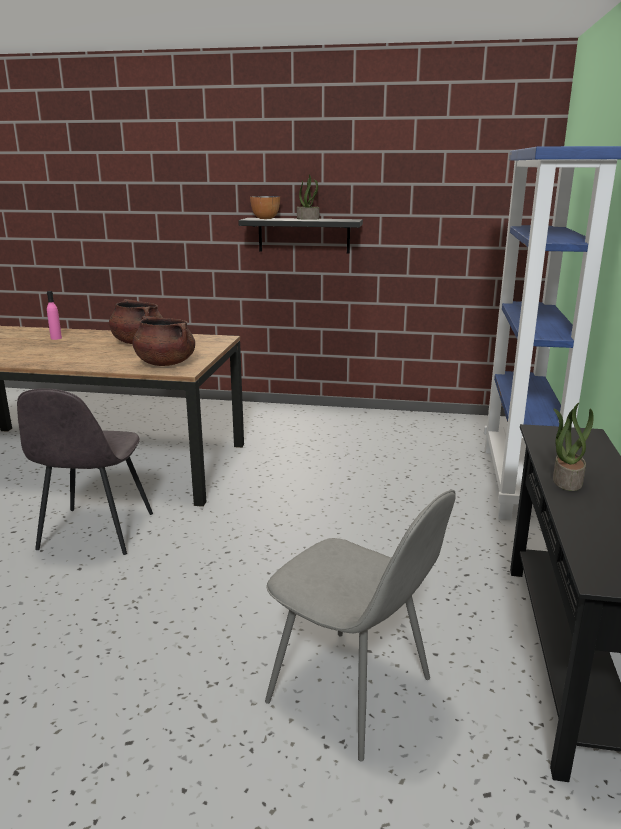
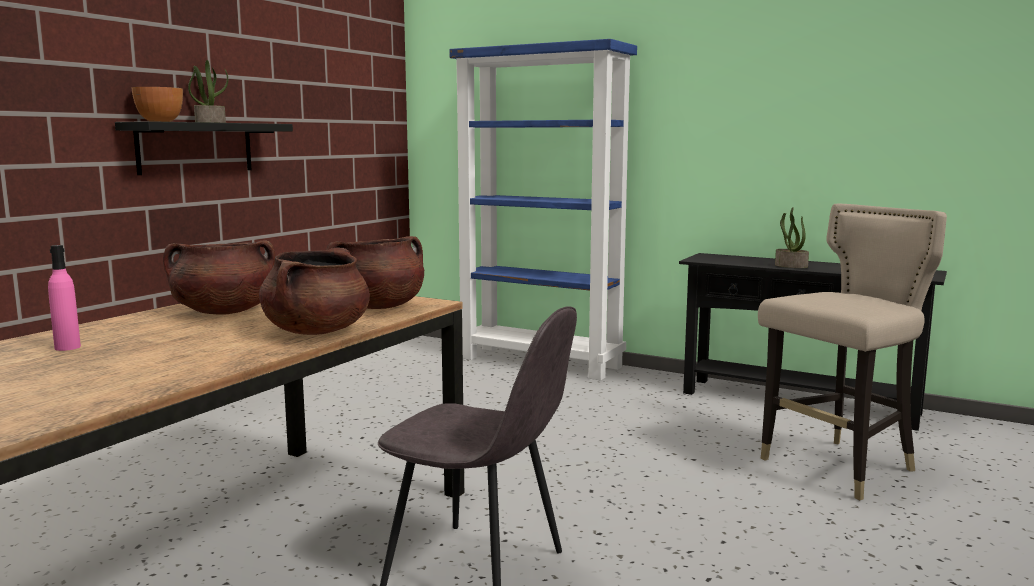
camera: 70 degrees left, 10 degrees down
(93, 364) = (317, 331): none -> brown cooking pot
(353, 692) = (839, 468): grey chair -> beige stool

